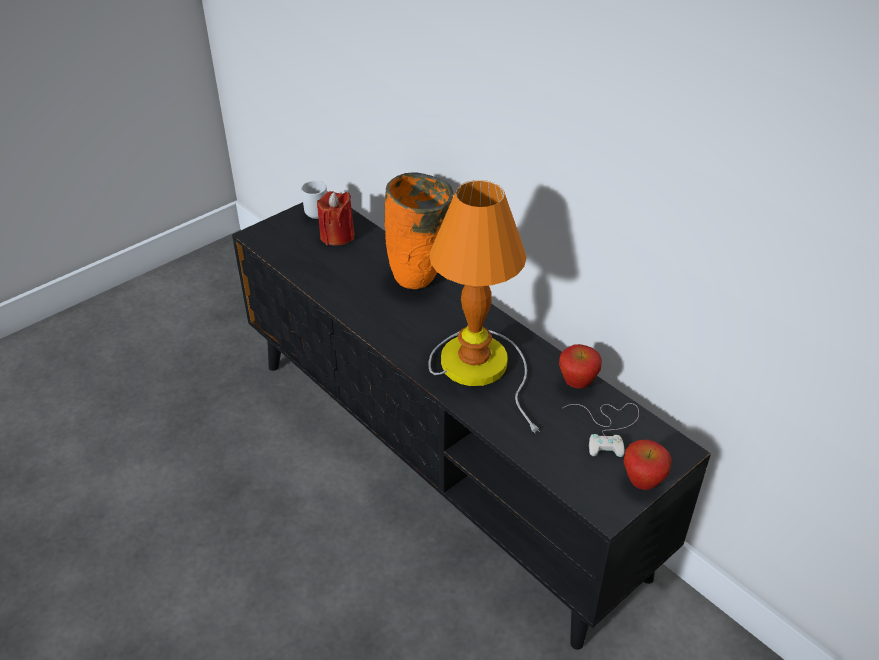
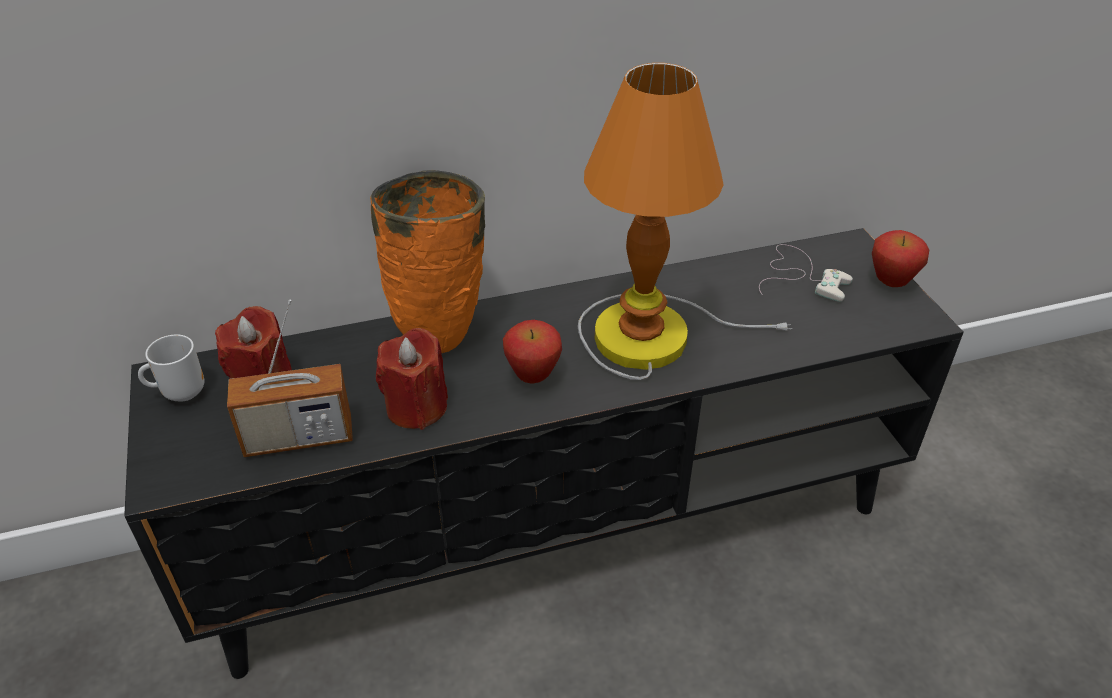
camera: 65 degrees left, 0 degrees up
(307, 263) = (299, 438): none -> radio
(353, 293) = (416, 407): none -> red candle
(577, 384) = (722, 273): apple -> apple (533, 377)

